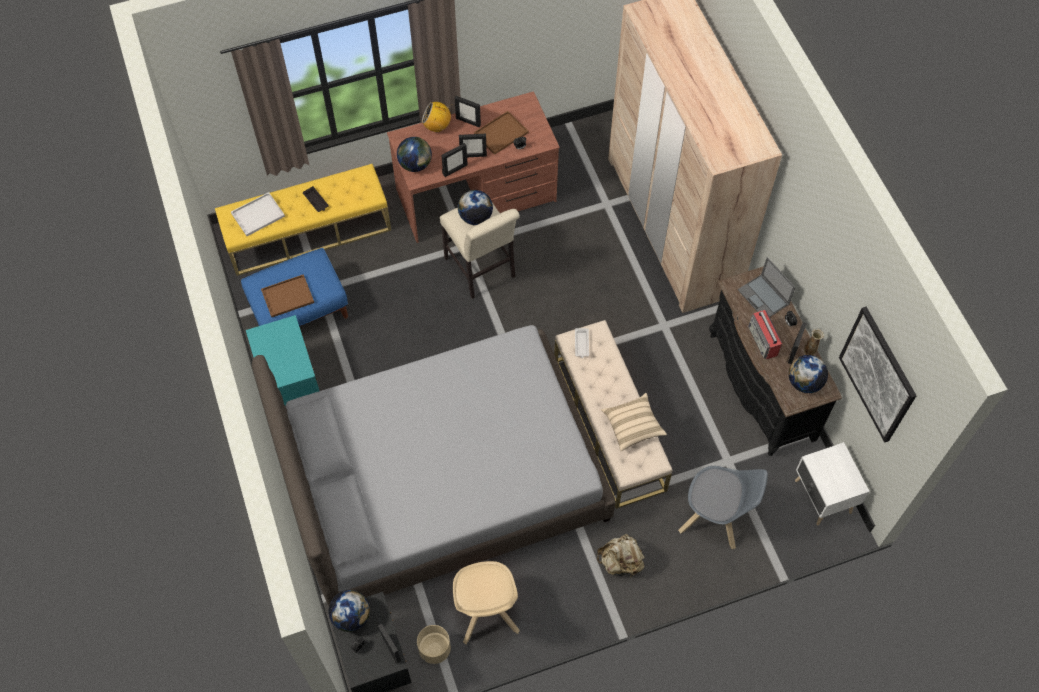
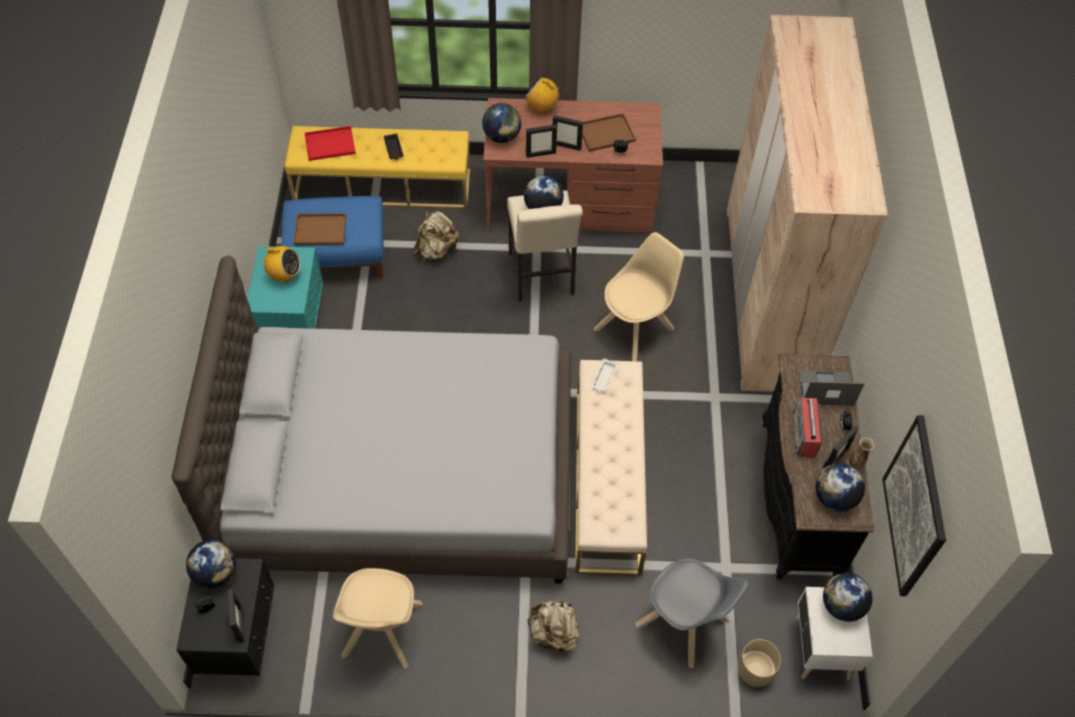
camera: 20 degrees right, 5 degrees down
(257, 215) = (329, 145): white tray -> red tray
(281, 348) = (284, 275): none -> radio
(382, 276) = (436, 250): none -> beige backpack
(435, 649) = (307, 651): beige planter -> beige planter (755, 670)
(468, 121) = (577, 112): picture frame -> none
(577, 288) = (635, 327): none -> beige chair
(632, 426) = (622, 484): beige pillow -> none
(764, 297) = (825, 388): laptop -> laptop turned 105 degrees clockwise
(833, 461) = (842, 606): none -> globe

